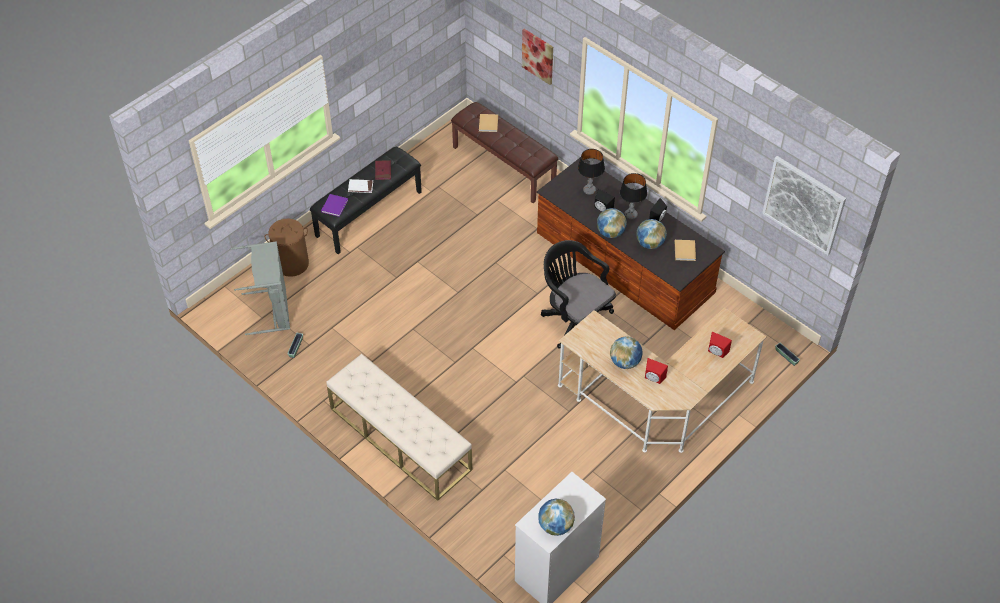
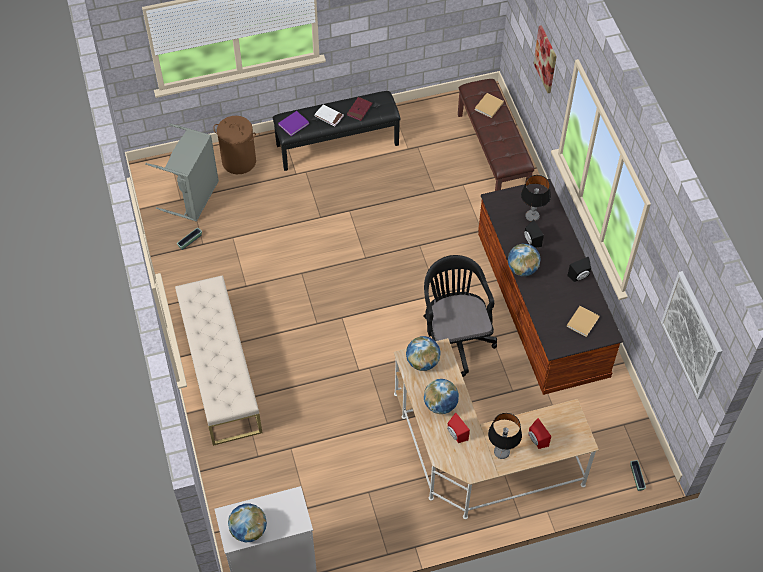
camera: 30 degrees right, 5 degrees up
(631, 215) = (555, 260): table lamp -> table lamp (501, 452)
(650, 243) = (553, 298): globe -> globe (422, 362)

